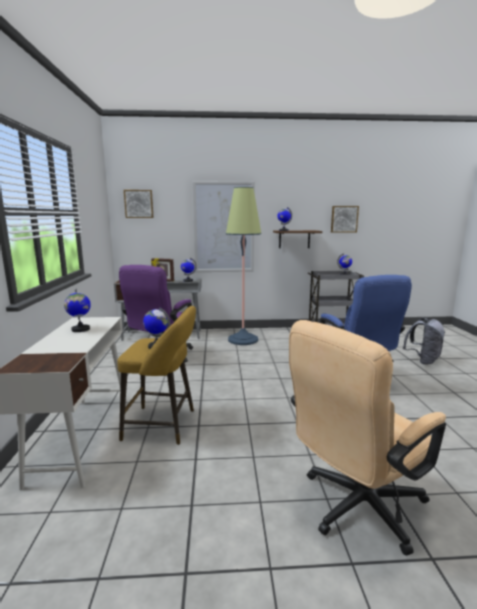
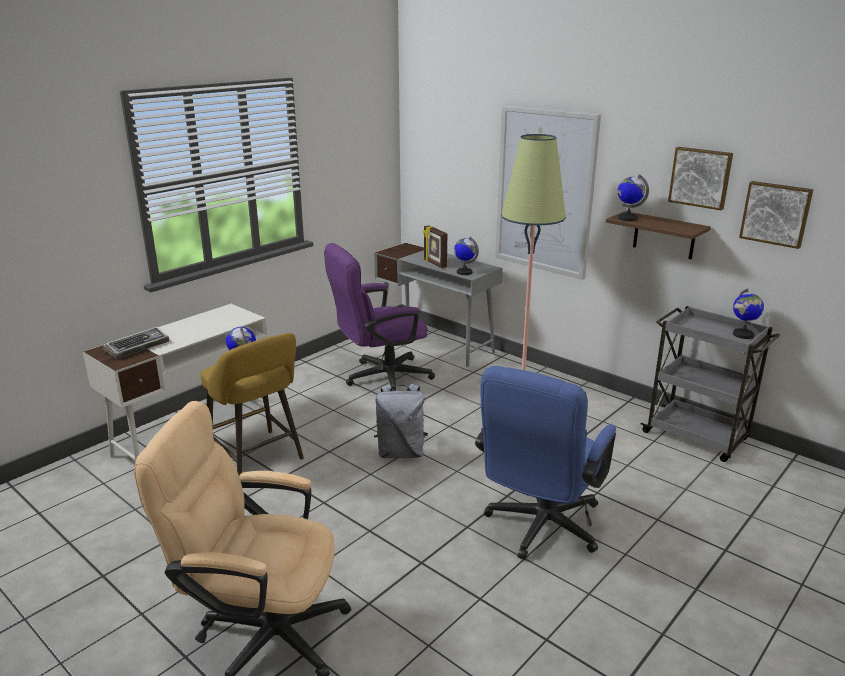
camera: 45 degrees right, 10 degrees up
(51, 354) = (138, 346): none -> keyboard
(80, 329) = (204, 324): globe -> none
(139, 204) = (433, 135): picture -> picture (700, 177)
(423, 360) = (747, 565): grey backpack -> grey backpack (401, 452)

